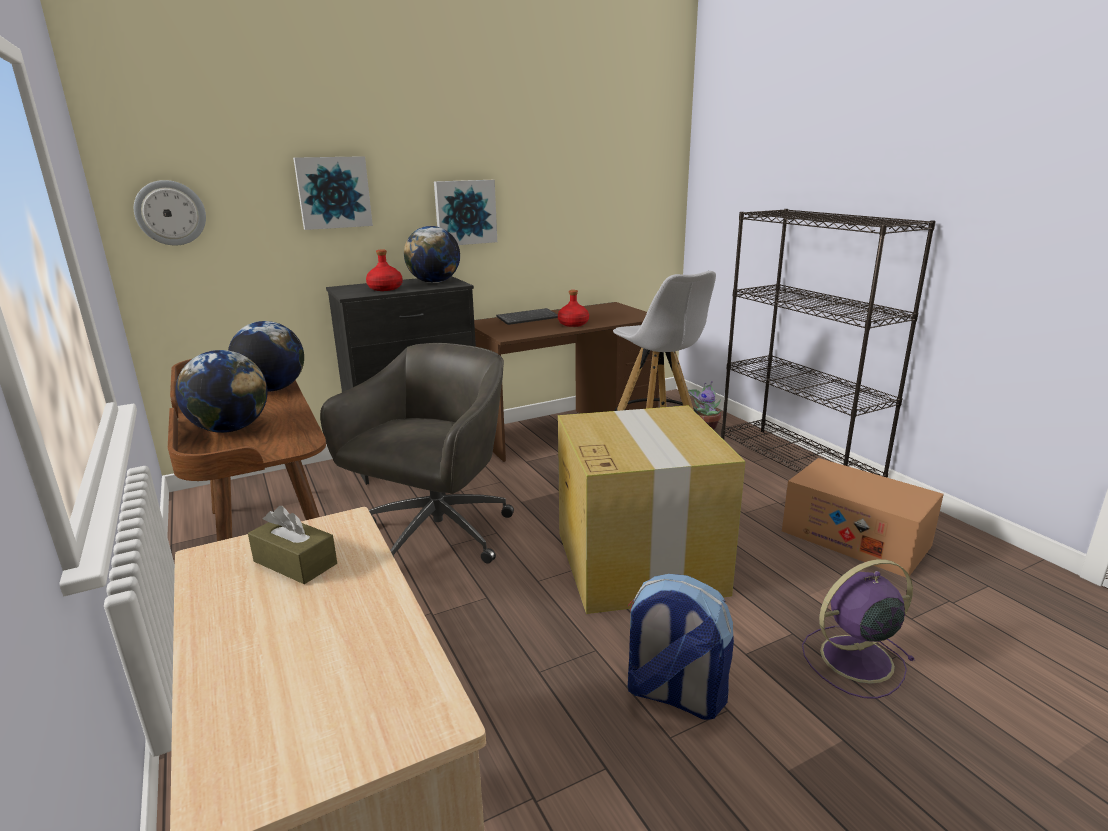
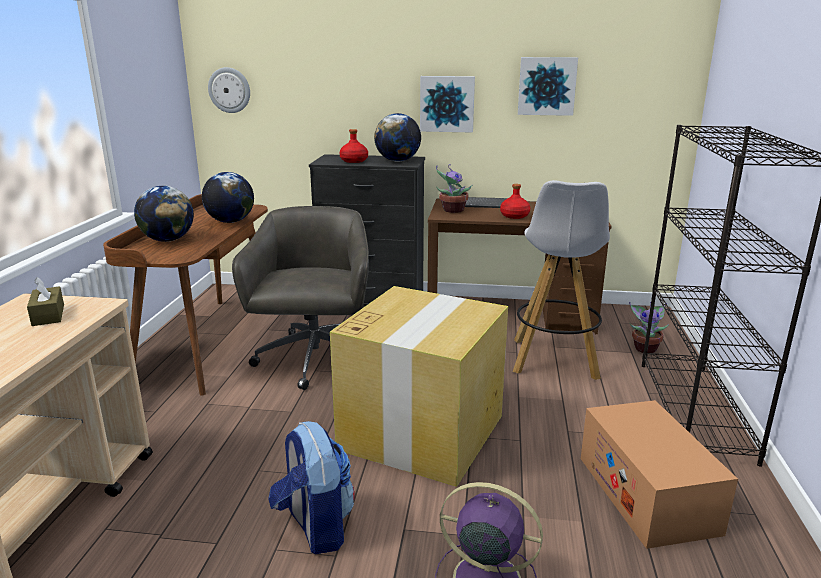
camera: 35 degrees right, 0 degrees up
(333, 192) = (339, 81): picture -> picture (546, 86)
(435, 535) = (314, 360): grey office chair -> grey office chair turned 60 degrees counterclockwise
(505, 329) = (452, 210): none -> potted plant

